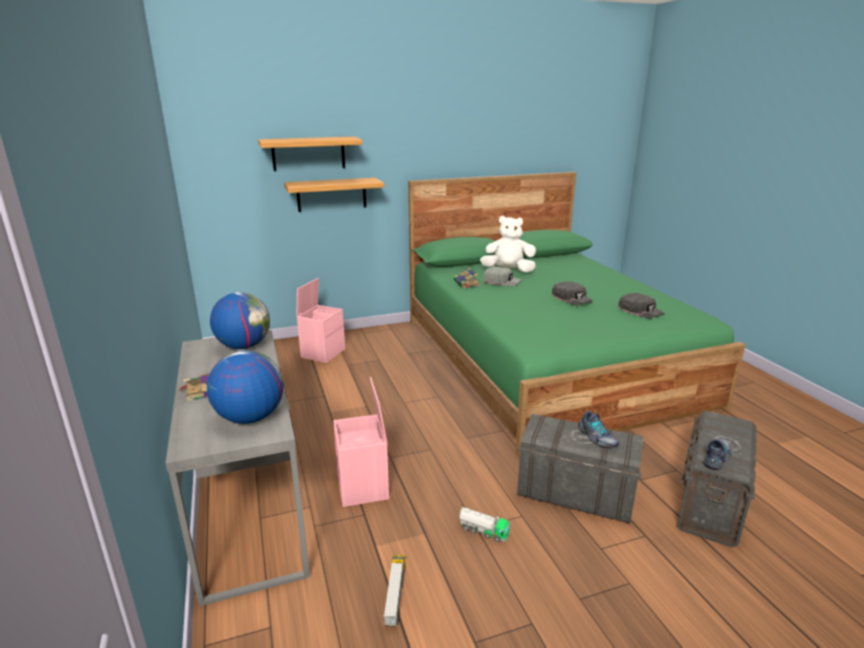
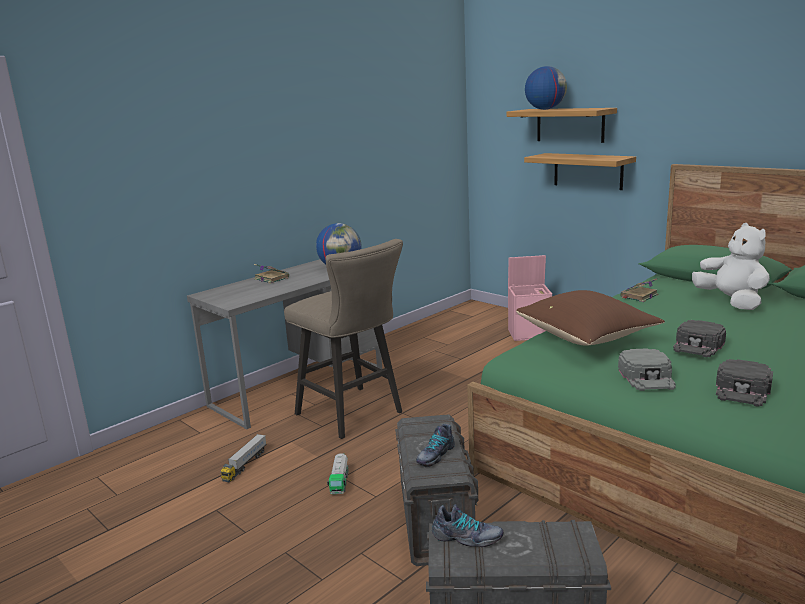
camera: 65 degrees right, 5 degrees down
(250, 417) = (245, 295): globe -> globe (545, 109)
(363, 486) = (354, 415): pink storage box -> beige stool
(395, 596) = (245, 465): toy truck -> toy truck turned 135 degrees clockwise
(502, 280) = (681, 305): grey cap -> grey cap (647, 376)
(534, 317) = (587, 338): none -> brown pillow

